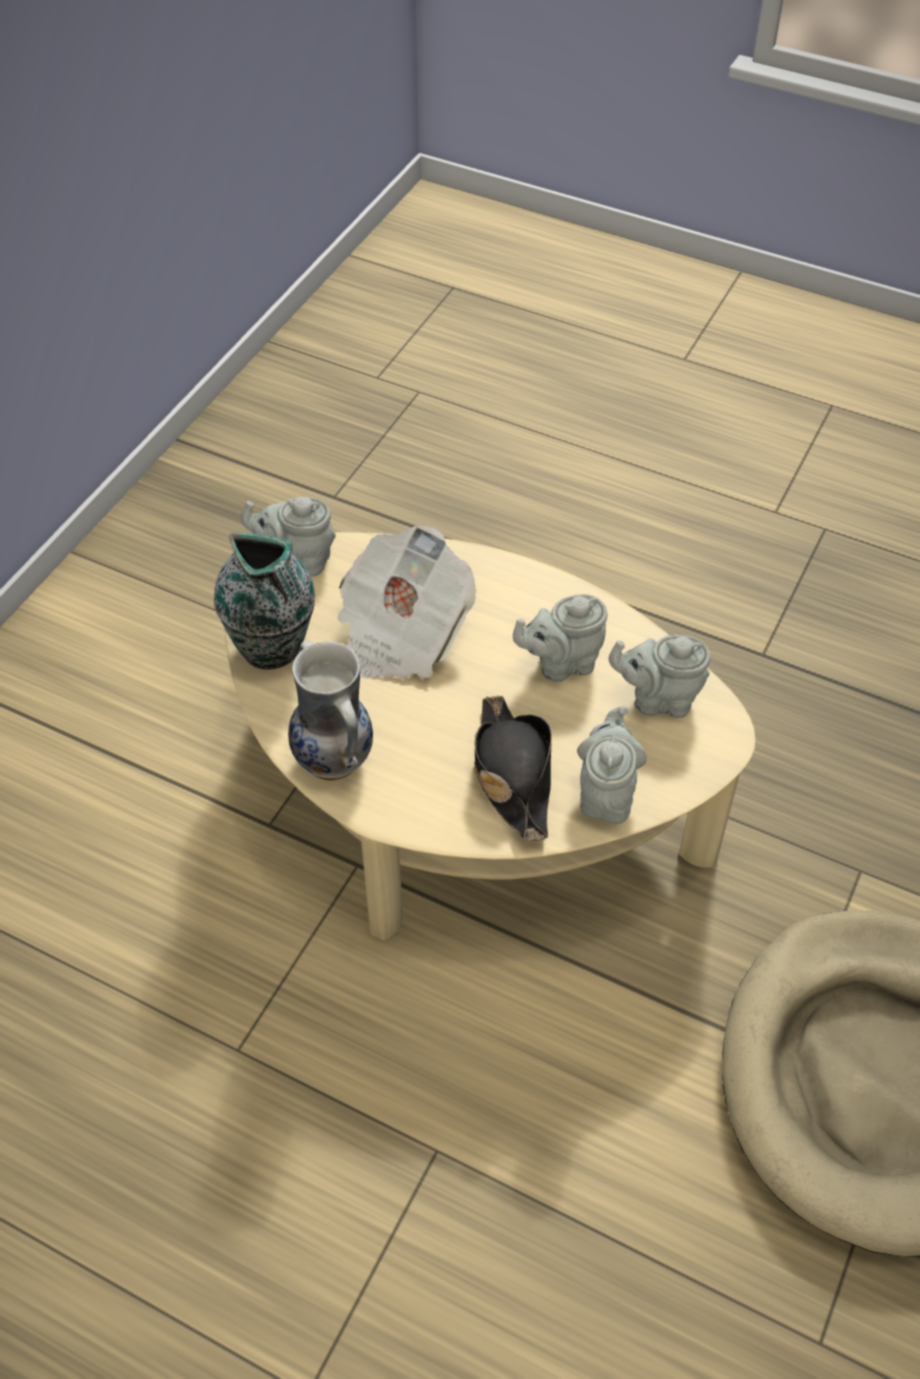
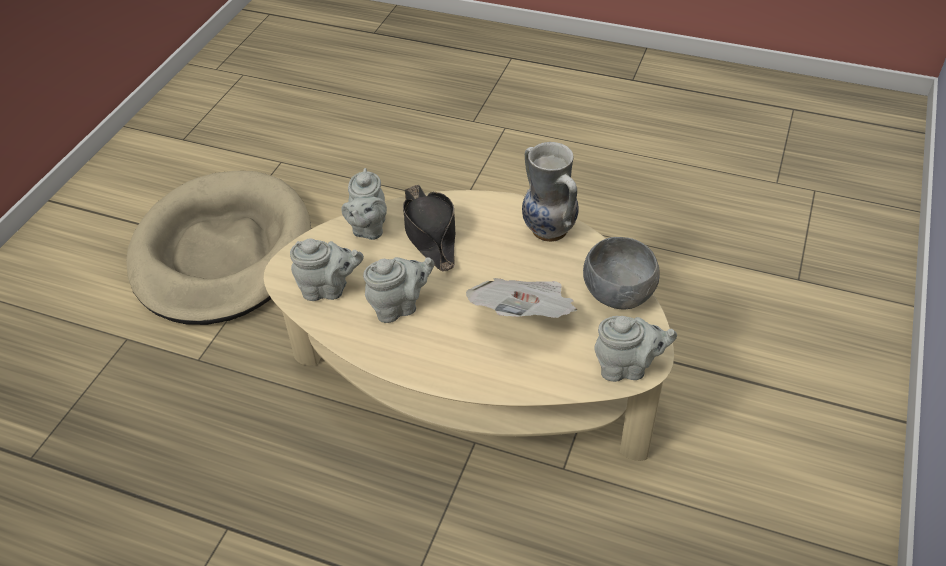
camera: 175 degrees right, 5 degrees down
(273, 648) = (618, 295): vase -> grey bowl

